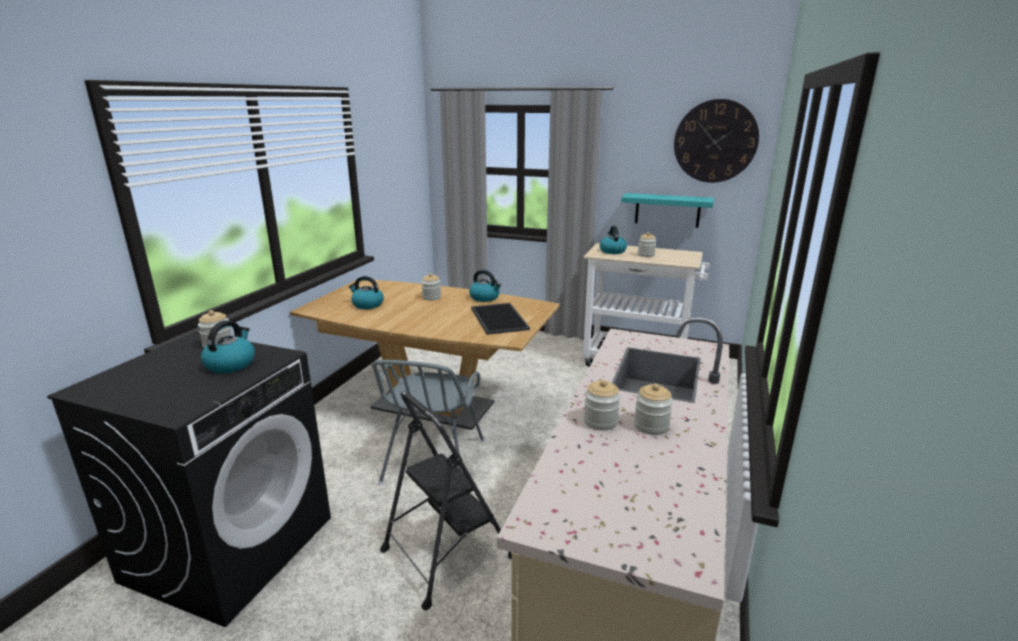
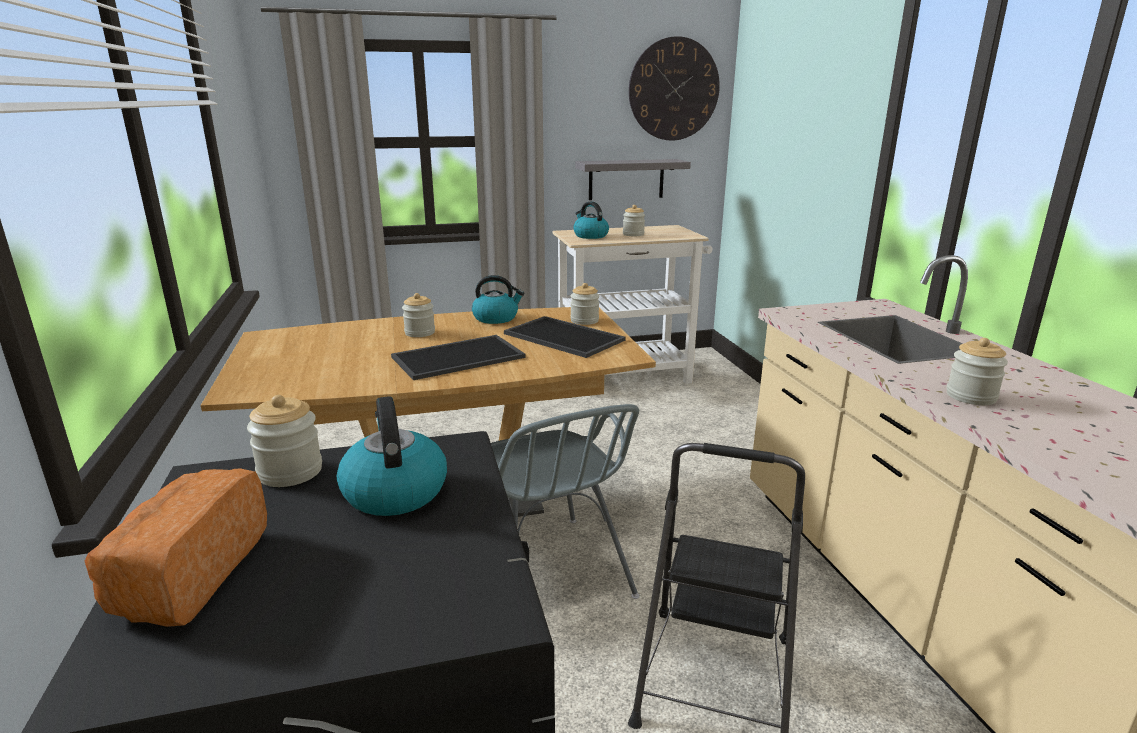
camera: 35 degrees left, 0 degrees up
(138, 369) = (188, 575): none -> bread
(367, 305) = (334, 363): kettle -> none
(425, 316) = (458, 356): none -> tray
(651, 426) = (1012, 385): jar -> jar (584, 321)
(667, 210) = (626, 179): turquoise shelf -> grey shelf

